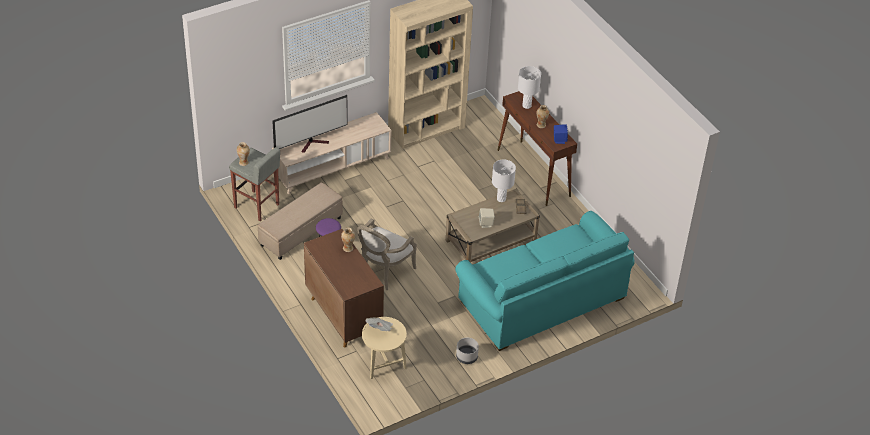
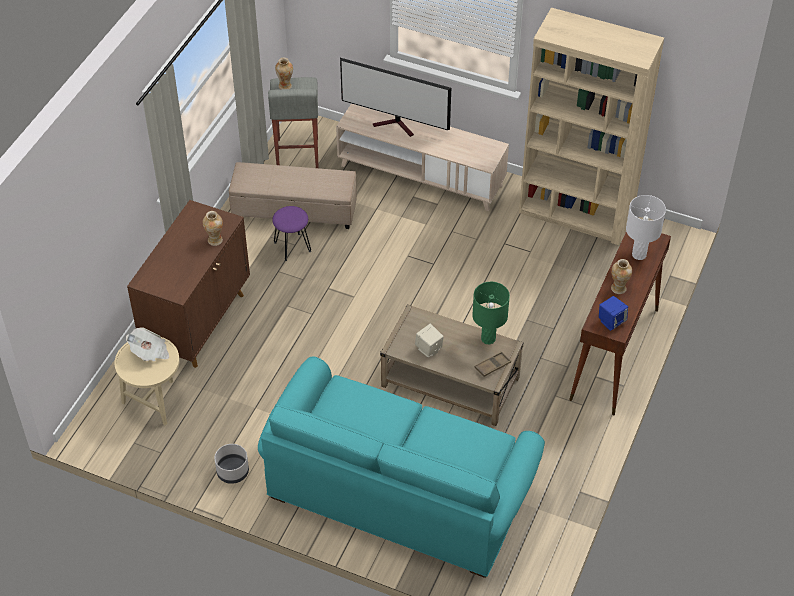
camera: 55 degrees right, 5 degrees up
(382, 272) = (299, 314): armchair -> none
(501, 199) = (488, 339): white table lamp -> green table lamp

